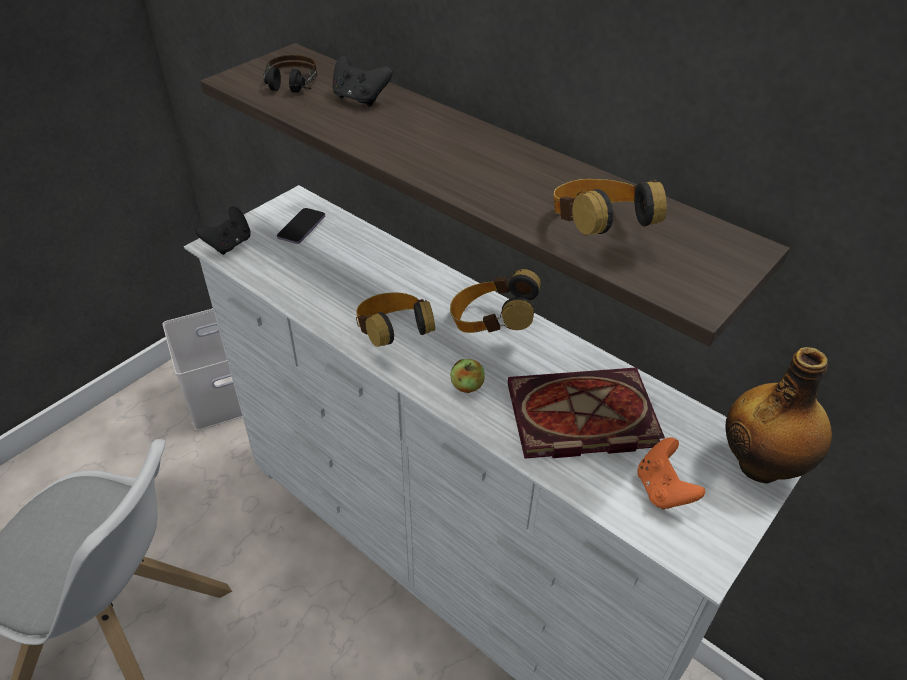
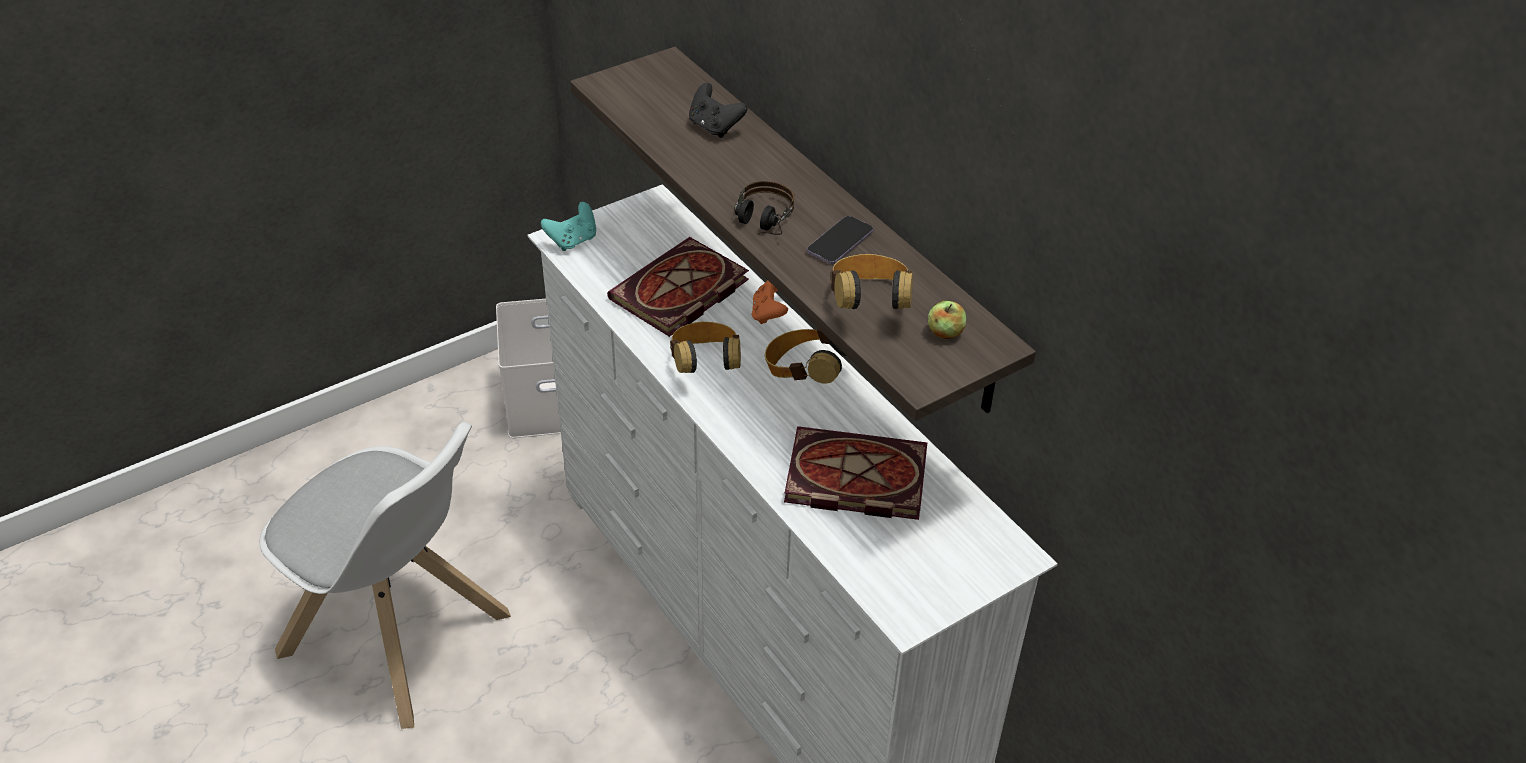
camera: 15 degrees right, 0 degrees up
(229, 244) = (573, 241): black game controller -> turquoise game controller
(290, 90) = (651, 106): headphones -> headphones (761, 224)
(301, 227) = (651, 234): phone -> phone (840, 242)
(345, 273) = (679, 293): none -> book
(467, 386) = (757, 428): apple -> apple (945, 333)
(662, 489) = (900, 555): orange game controller -> orange game controller (770, 313)
(762, 465) = (1008, 555): bottle -> none

